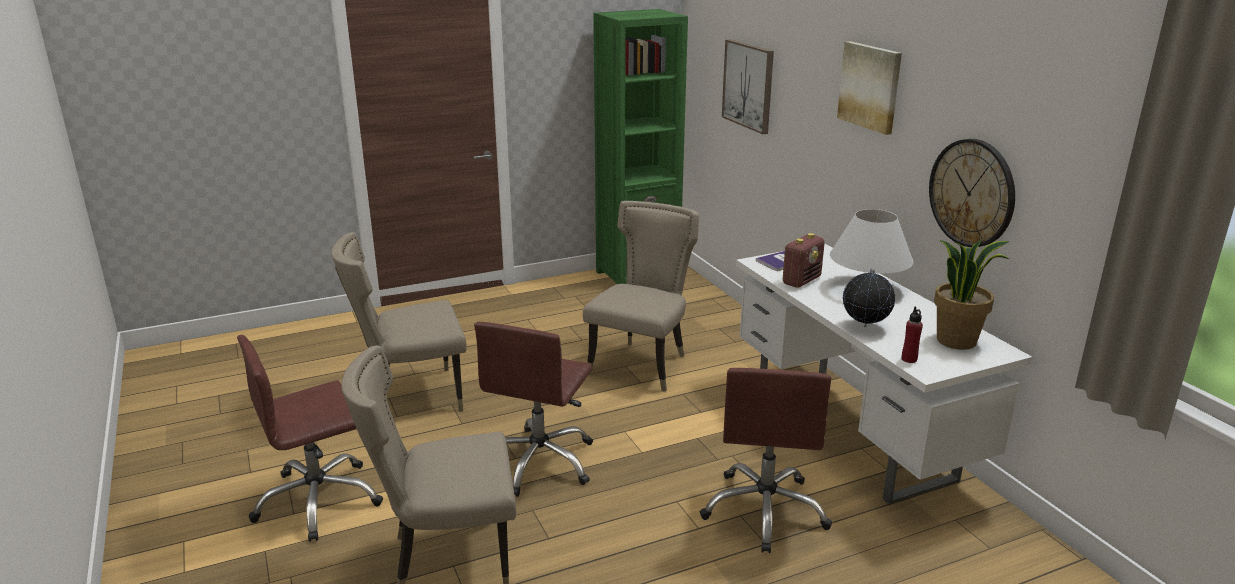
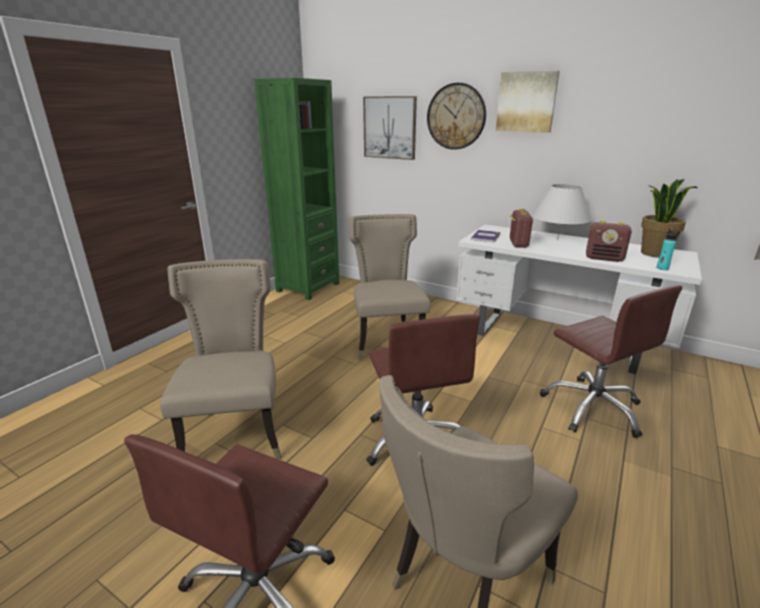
camera: 35 degrees left, 0 degrees up
(411, 396) = (237, 433): beige chair -> beige chair turned 135 degrees clockwise
(865, 327) = (604, 258): globe -> radio
(909, 359) = (662, 268): red bottle -> turquoise bottle
(972, 193) = (635, 156): wall clock -> wall clock (456, 116)

